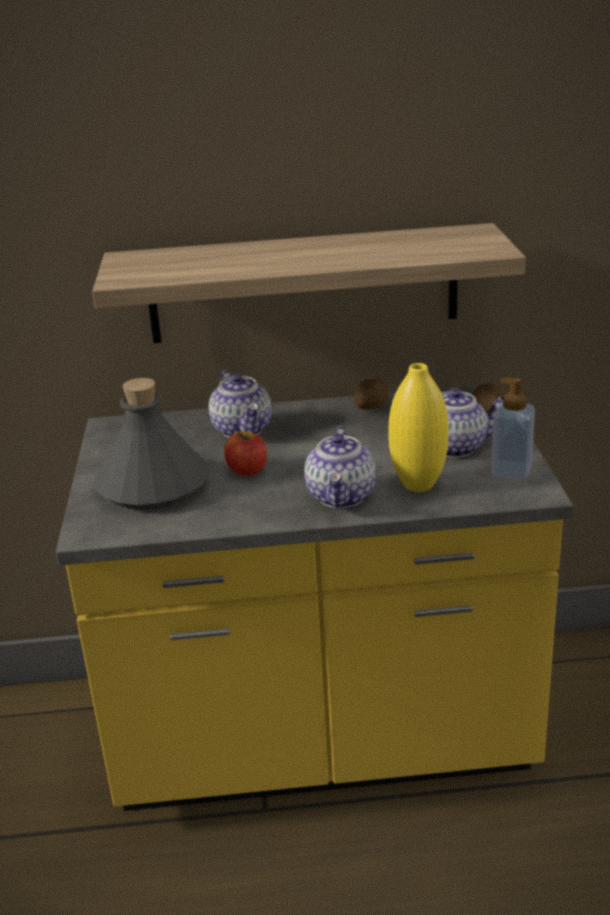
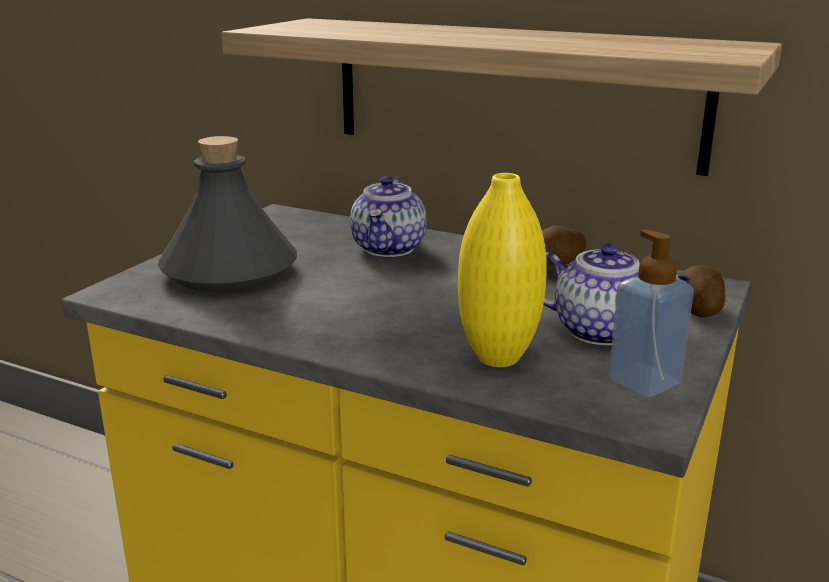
camera: 30 degrees right, 5 degrees down
(247, 470) = (336, 285): apple -> none
(342, 497) = (392, 341): teapot -> none

